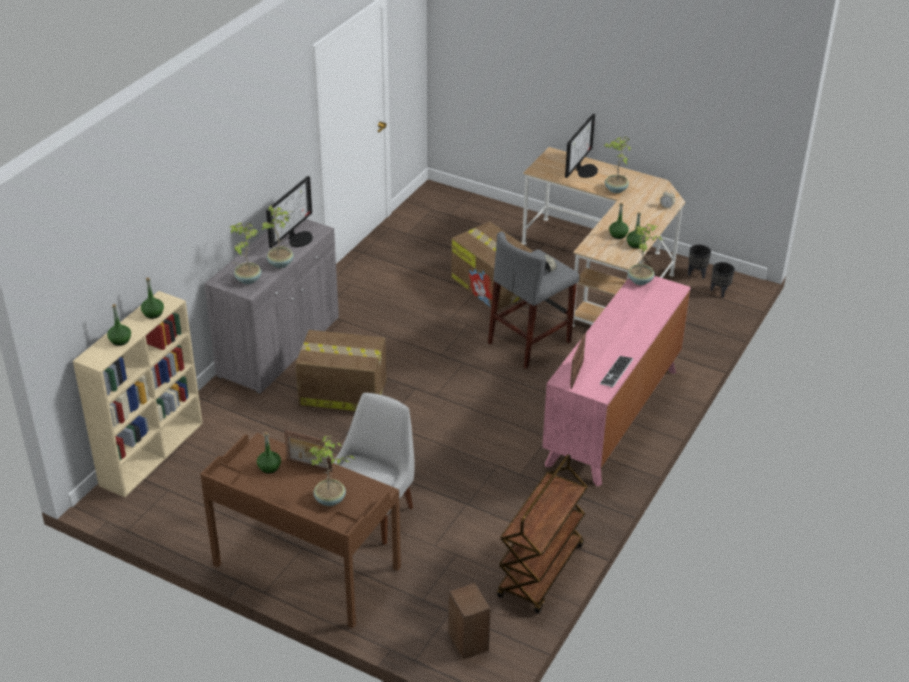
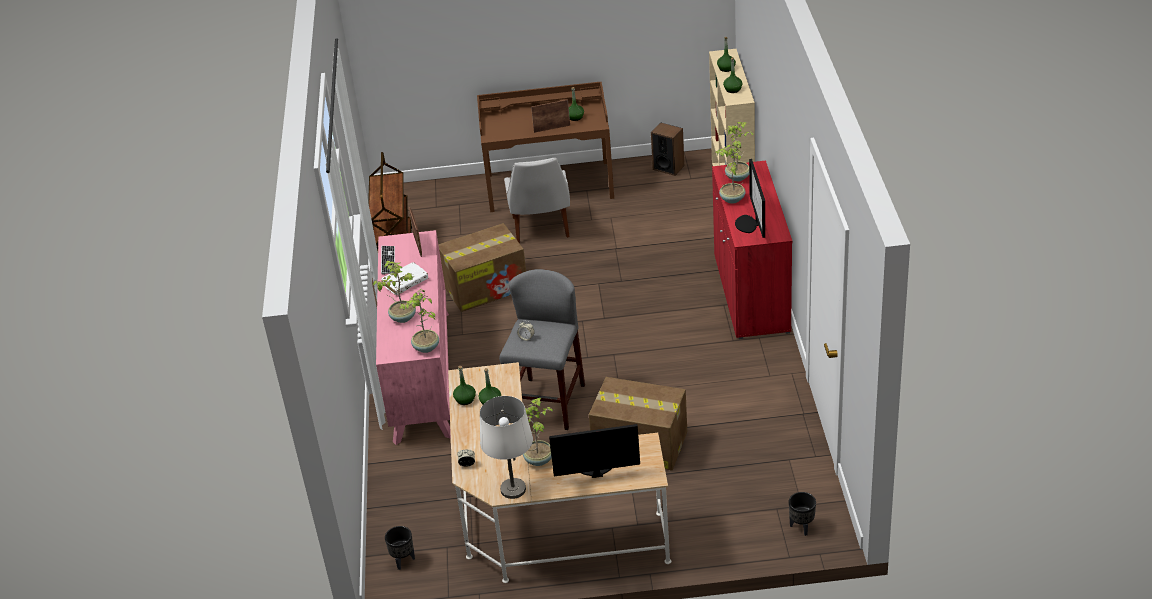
camera: 150 degrees right, 0 degrees up
(279, 347) = (751, 293): grey cabinet -> red cabinet
(330, 500) = (517, 120): potted plant -> potted plant (402, 317)
(341, 392) = (657, 287): cardboard box -> cardboard box (486, 286)
(468, 642) = (411, 199): speaker -> speaker (668, 167)
(584, 170) = (595, 470): monitor -> monitor turned 90 degrees clockwise
(616, 343) = (405, 283): none -> white book
(647, 182) = (512, 489): none -> white table lamp
(697, 274) = (442, 573): black planter -> black planter (801, 527)

